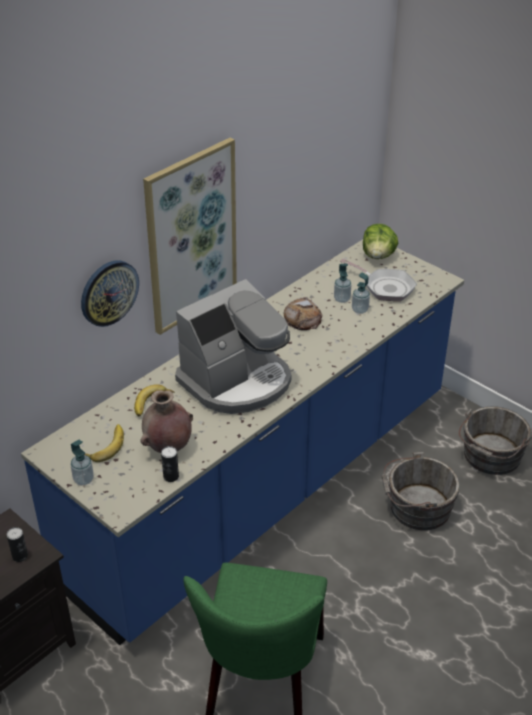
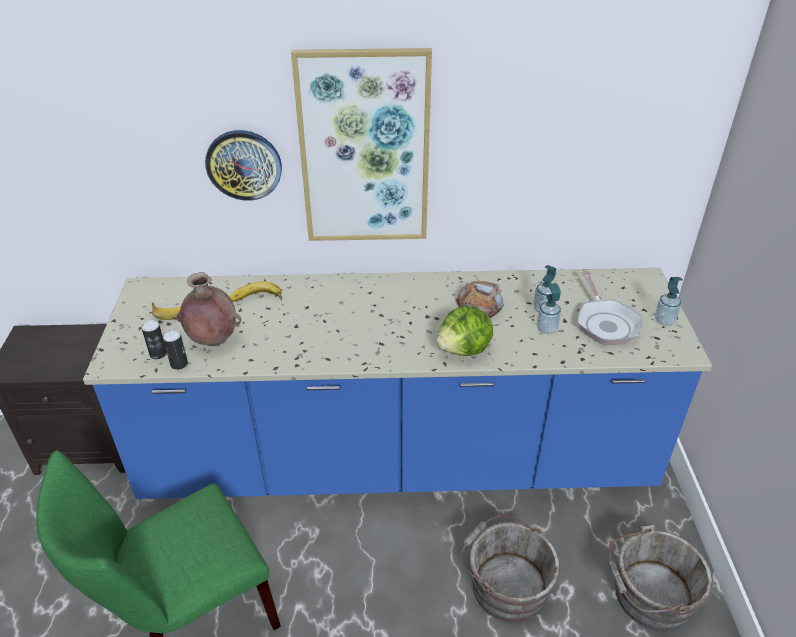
camera: 45 degrees right, 0 degrees up
(20, 556) = (72, 361): can -> can (158, 354)
(83, 479) = (127, 323): soap dispenser -> soap dispenser (664, 321)
(237, 381) = (343, 323): coffee machine -> none
(378, 256) = (640, 291): lettuce -> lettuce (464, 350)

